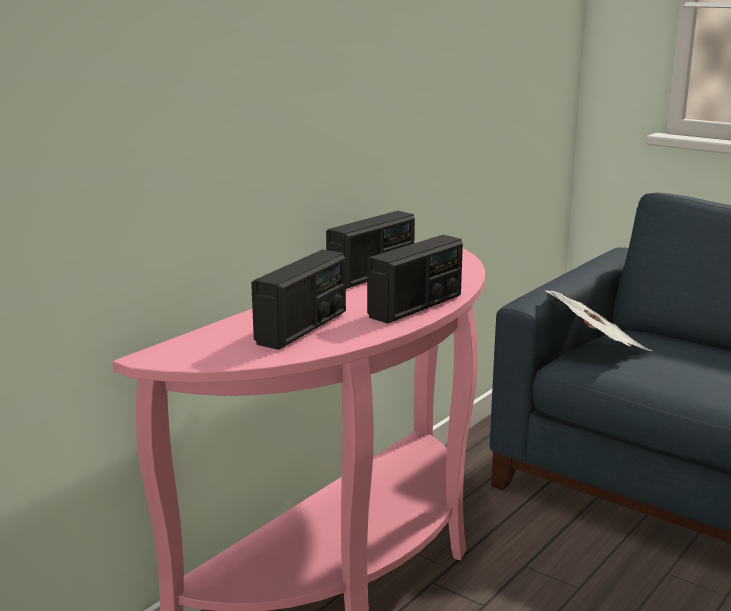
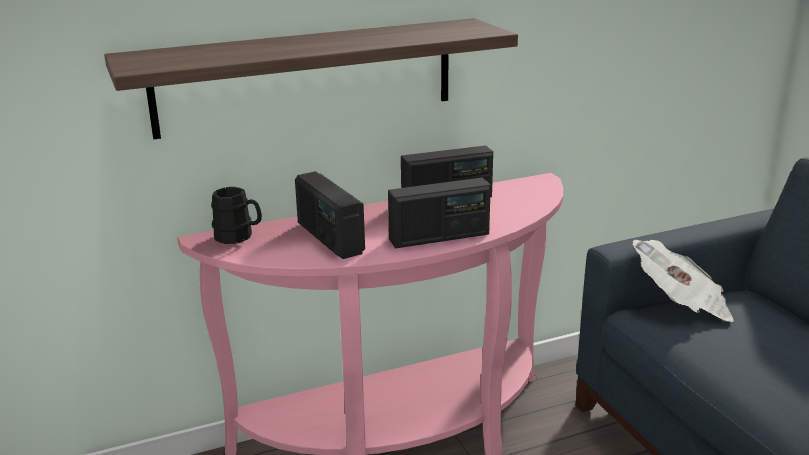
camera: 30 degrees right, 5 degrees up
(193, 346) = (238, 236): none -> black mug
(233, 141) = (306, 77): none -> shelf
(302, 328) = (329, 238): radio -> radio turned 90 degrees clockwise

